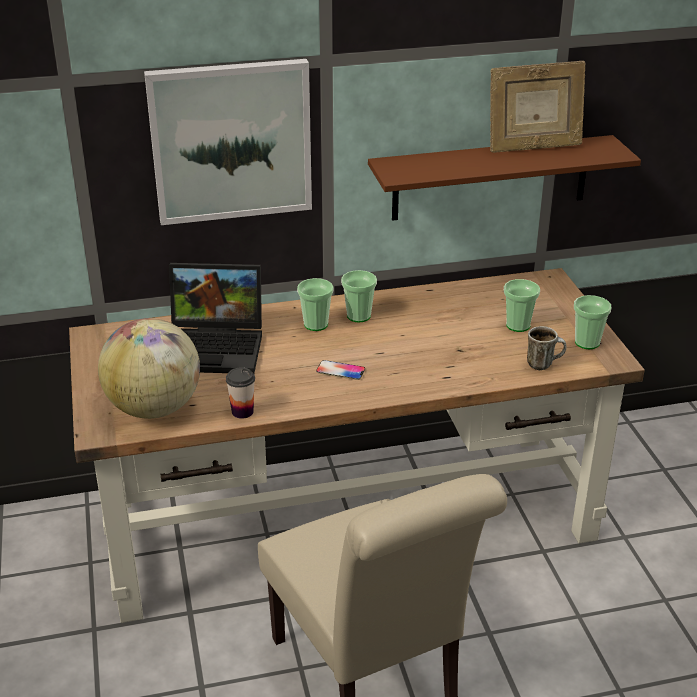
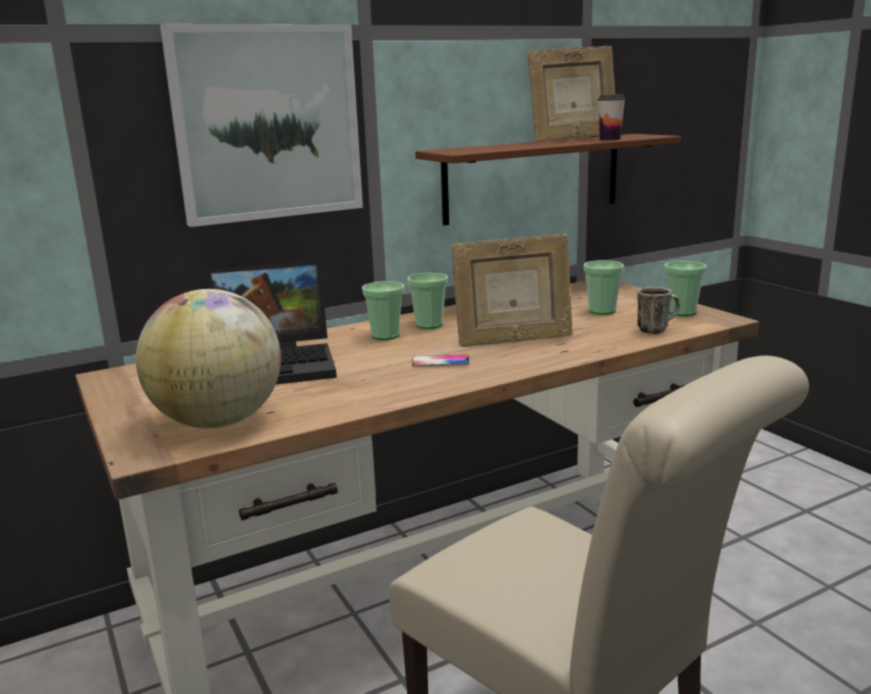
camera: 15 degrees left, 15 degrees down
(242, 412) = (341, 408): cup -> cup (610, 139)
(414, 354) = (513, 341): none -> picture frame

